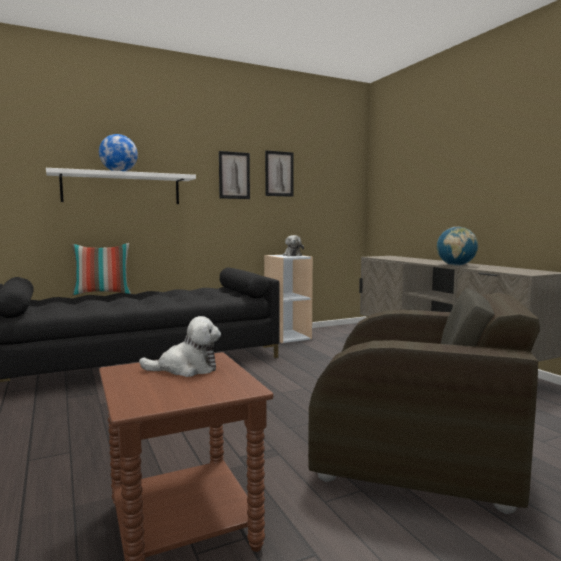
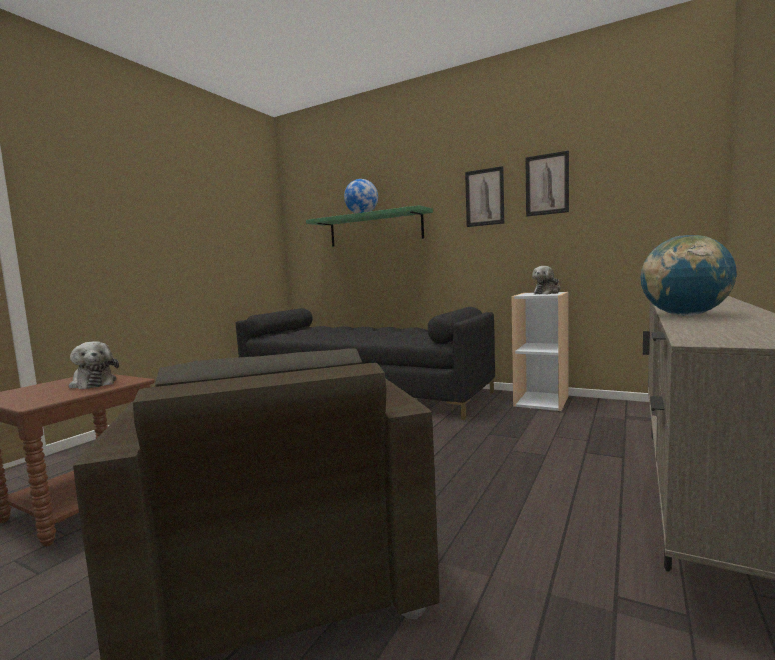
camera: 55 degrees right, 0 degrees up
(102, 293) = (355, 326): pillow -> none
(122, 188) = (375, 229): white shelf -> green shelf

